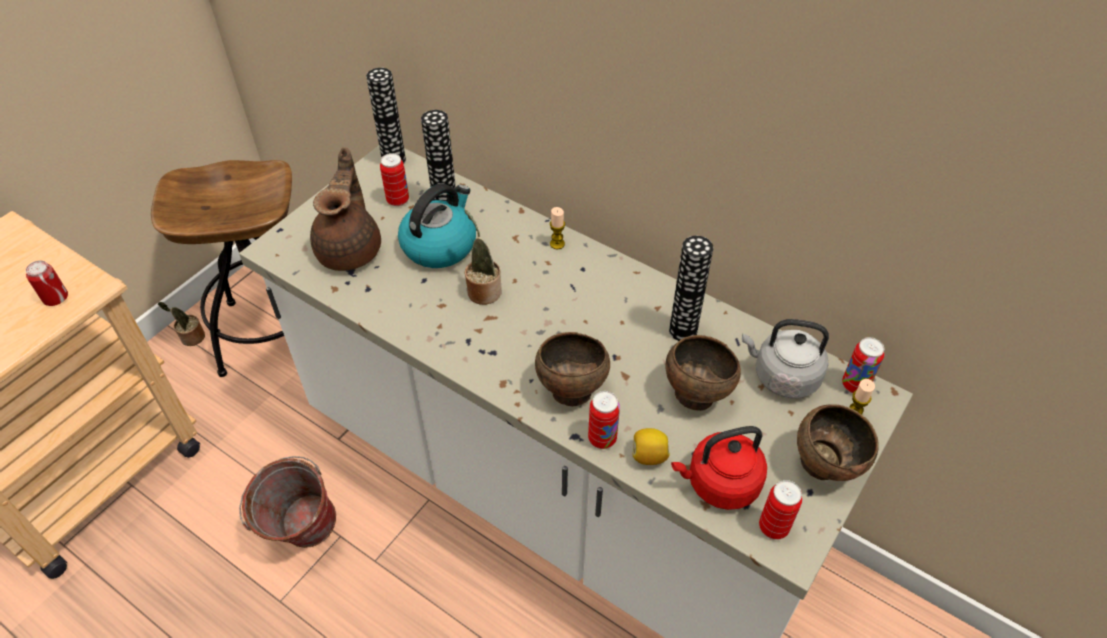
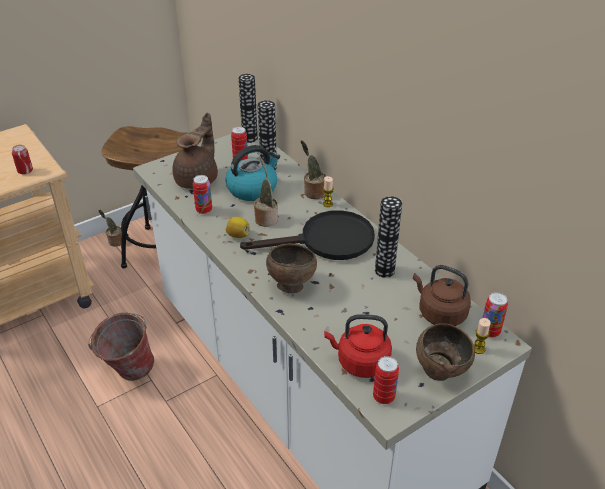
camera: 20 degrees right, 10 degrees down
(528, 230) = (313, 192): none -> potted plant
(584, 305) = (326, 241): none -> black frying pan
(602, 439) = (296, 316): can -> can (204, 210)
(648, 456) = (321, 334): lemon -> lemon (238, 235)
(695, 394) = (372, 308): brown bowl -> none
(782, 376) = (439, 313): grey kettle -> brown kettle

